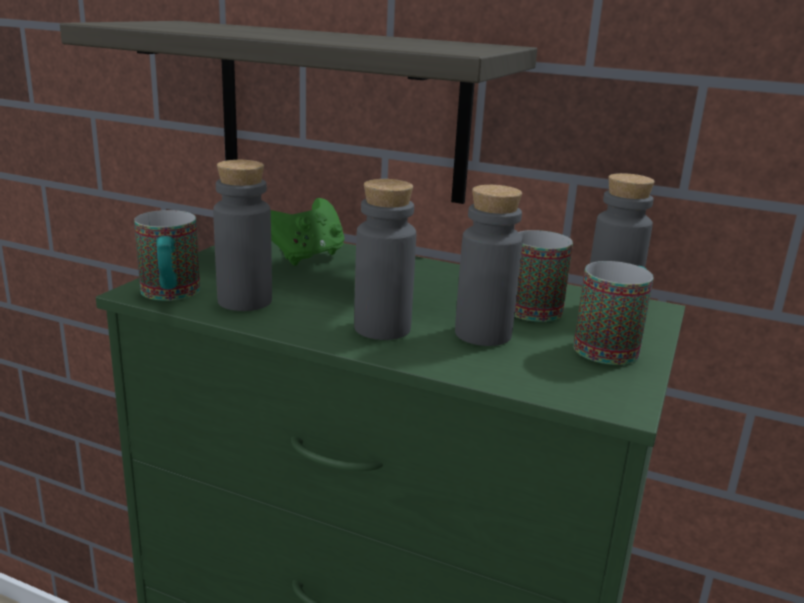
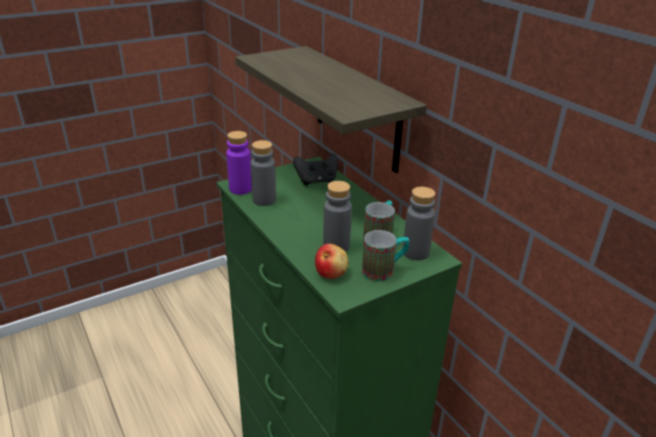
camera: 35 degrees right, 10 degrees up
(170, 295) = (240, 189): mug -> purple bottle
(305, 257) = (316, 181): green game controller -> black game controller
(382, 328) = (299, 230): grey bottle -> none
(540, 374) = (331, 272): none -> apple

